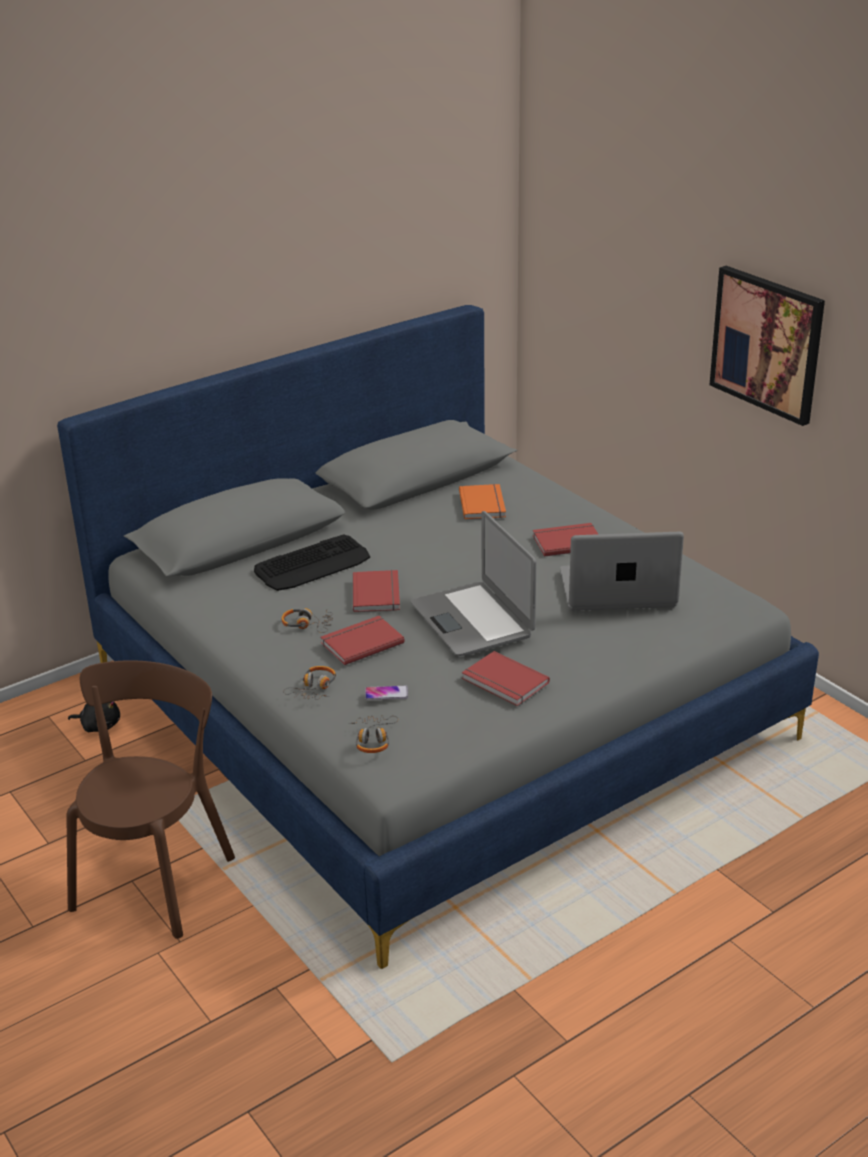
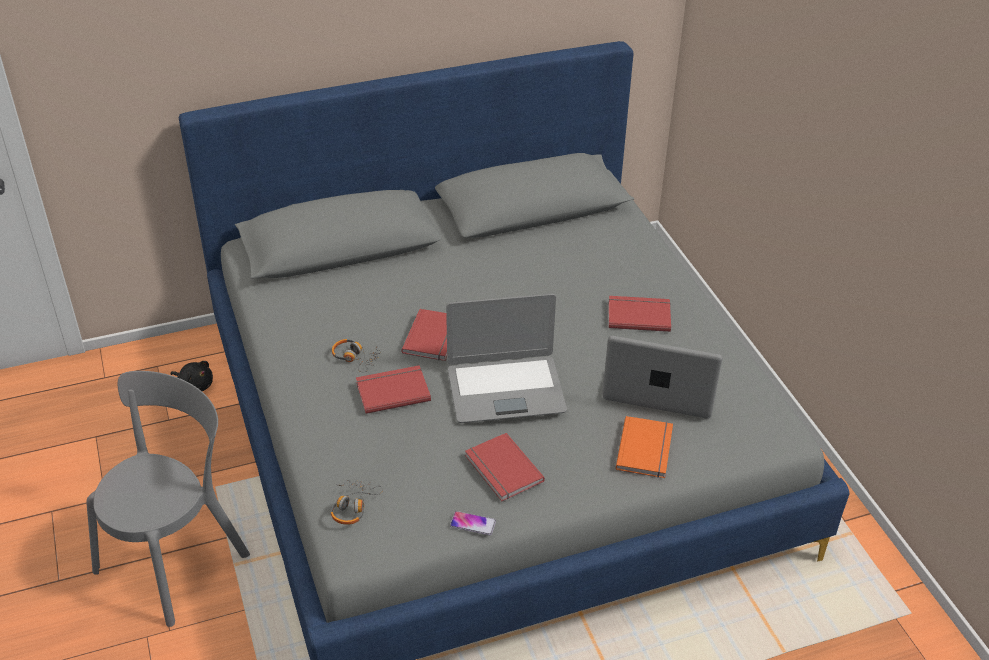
camera: 15 degrees right, 10 degrees up
(157, 877) = (177, 558): brown chair -> grey chair
(313, 564) = (391, 289): keyboard -> none
(314, 689) = (328, 433): headphones -> none
(386, 693) = (387, 457): phone -> phone (473, 524)
(473, 620) = (505, 389): laptop -> laptop turned 90 degrees counterclockwise
(484, 504) = (579, 253): orange book -> orange book (647, 449)
(767, 343) = (876, 165): picture -> none

